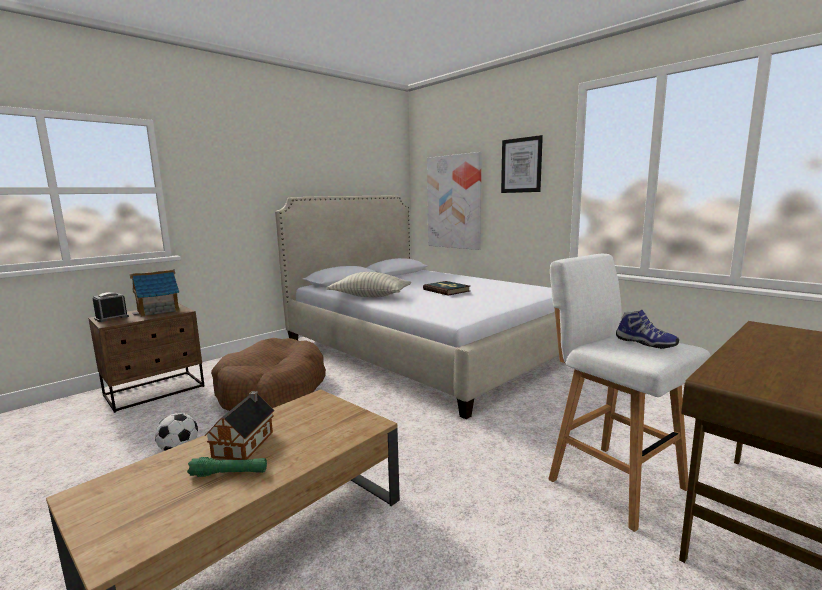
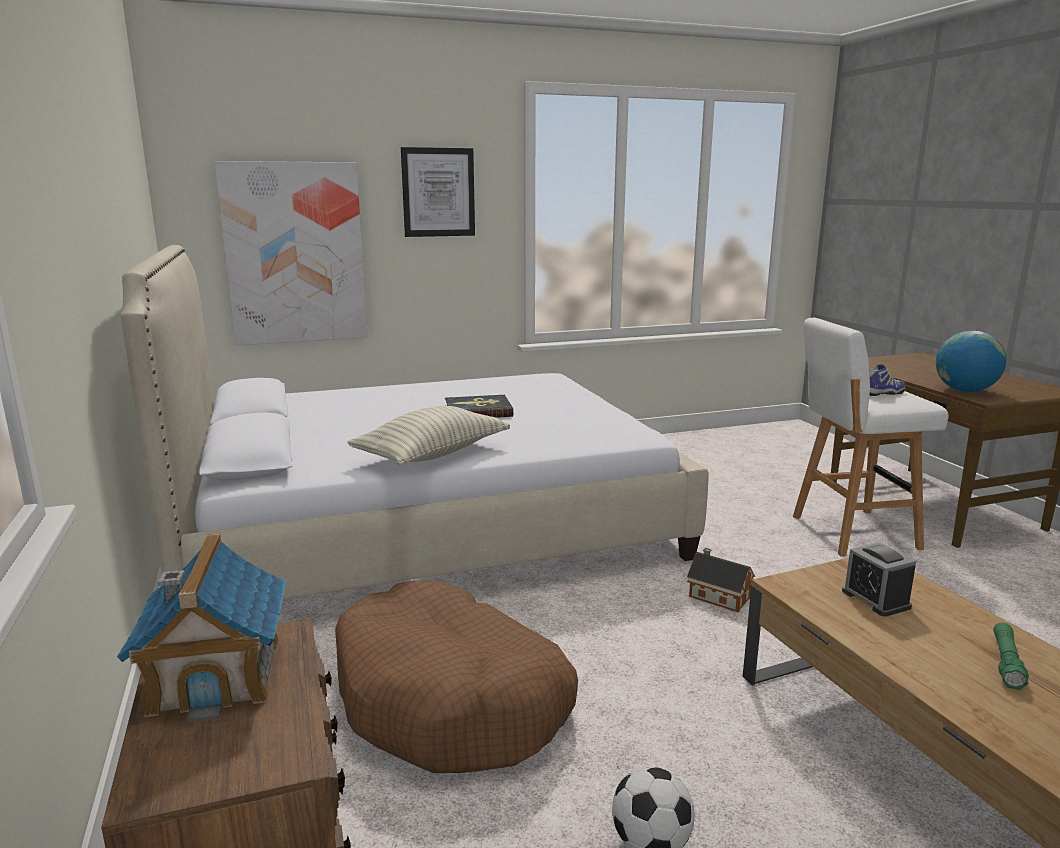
camera: 65 degrees left, 5 degrees up
(111, 318) = (198, 762): alarm clock -> alarm clock (875, 599)
(245, 443) = (923, 647): toy house -> toy house (717, 596)
(742, 370) = (964, 391): none -> globe

